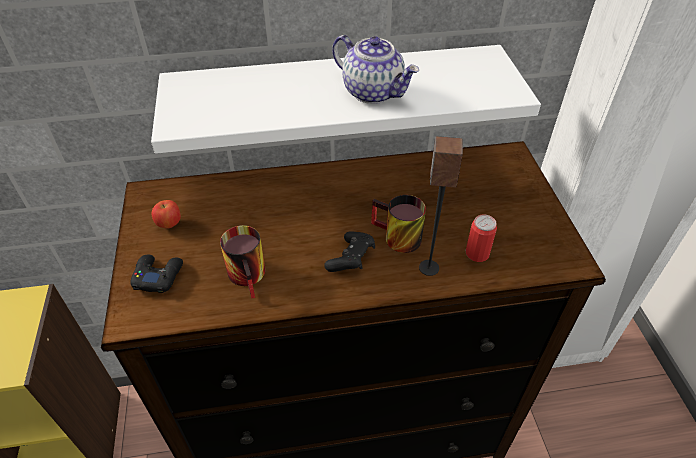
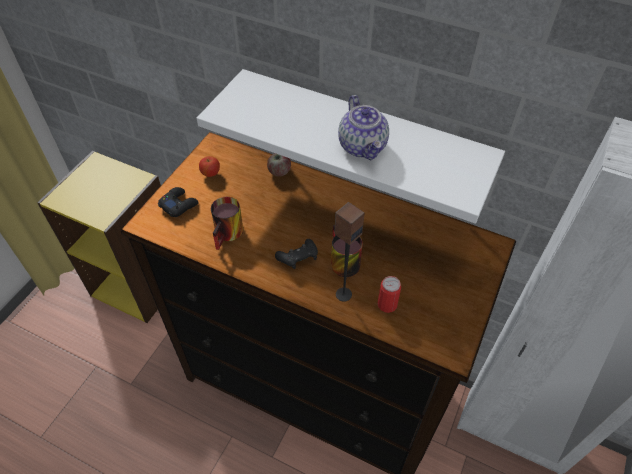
camera: 35 degrees right, 5 degrees up
(249, 185) = (279, 172): none -> apple

